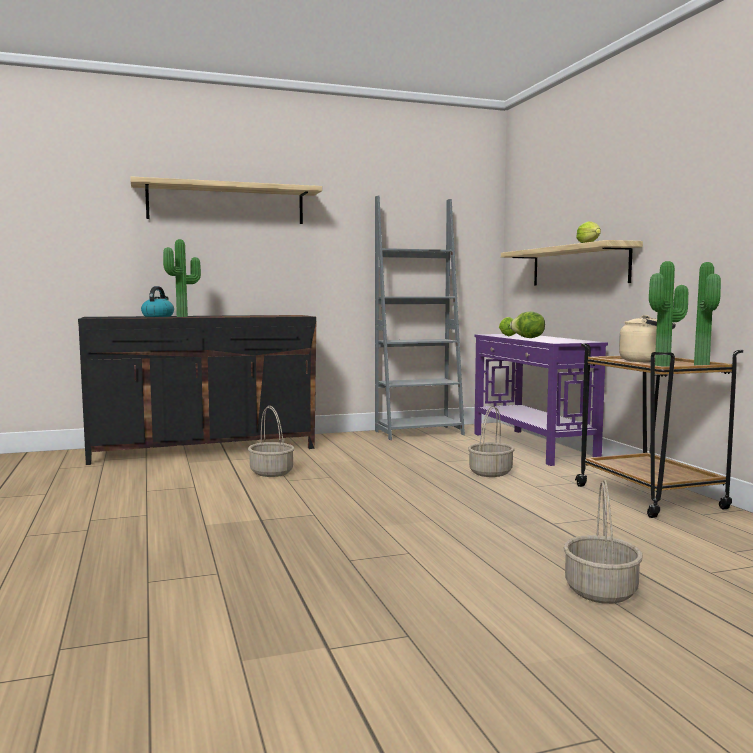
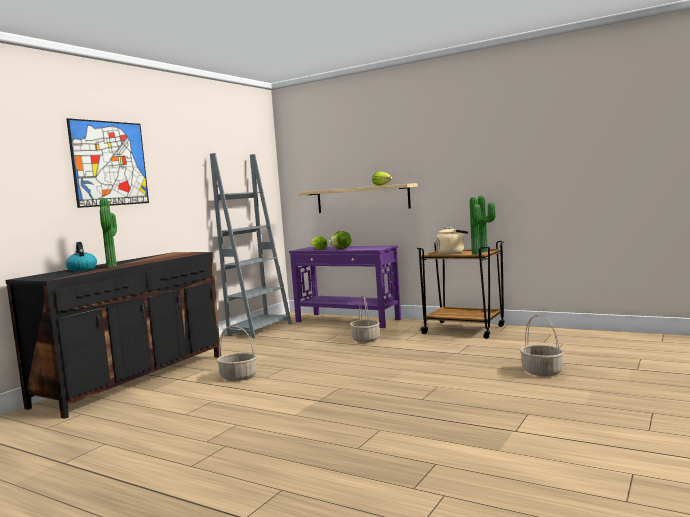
camera: 40 degrees left, 0 degrees up
(226, 204) = (110, 163): shelf -> picture

